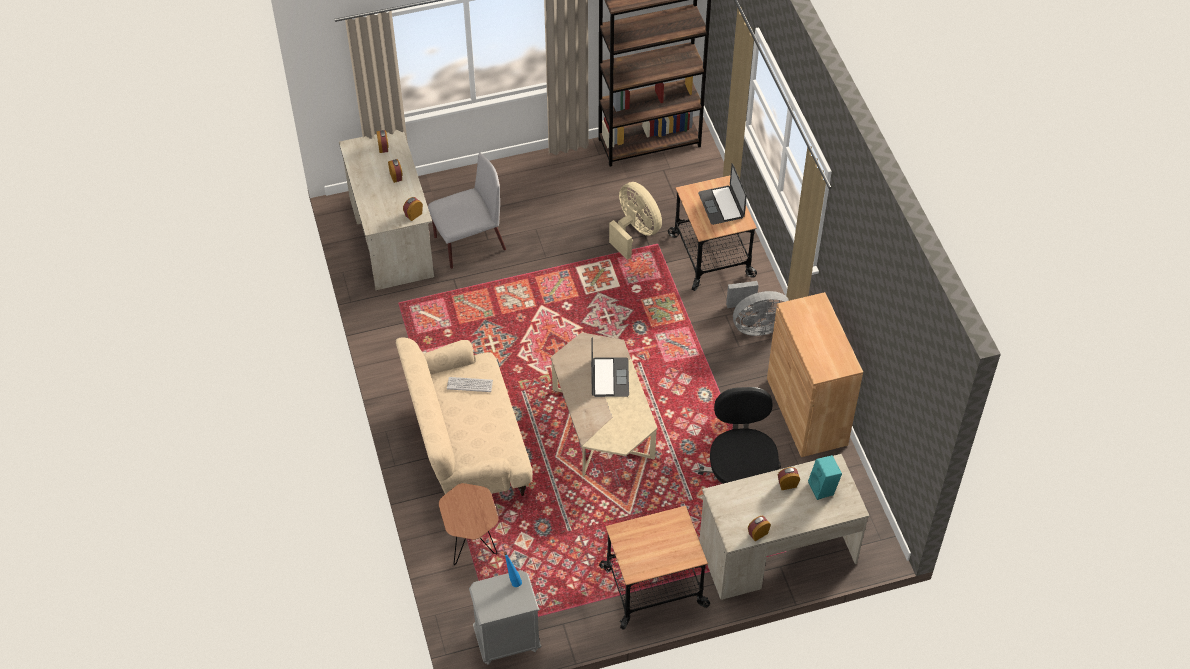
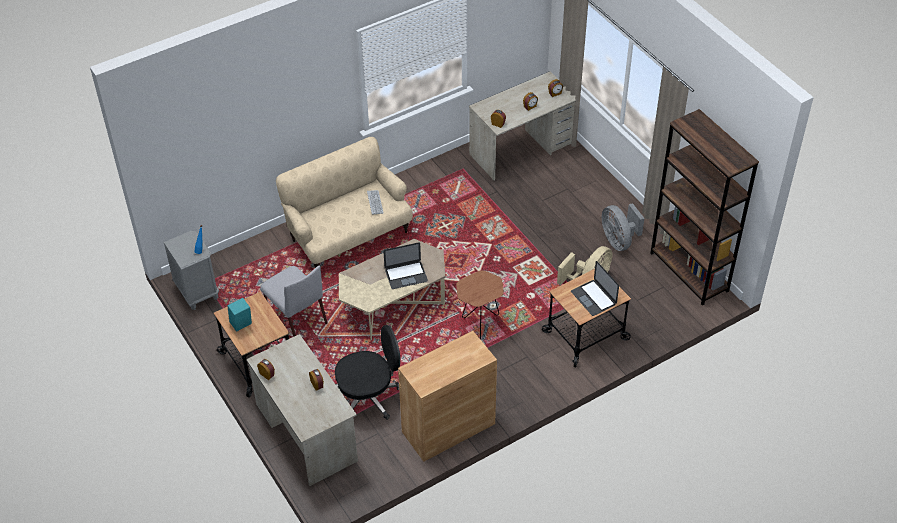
camera: 75 degrees right, 5 degrees down
(468, 244) = (533, 191): grey chair -> grey chair (296, 318)
(472, 549) = (266, 257): brown side table -> brown side table (479, 324)
(721, 205) = (593, 298): laptop -> laptop turned 90 degrees counterclockwise
(756, 326) = (524, 378): grey fan -> grey fan (619, 241)
(823, 488) = (319, 408): turquoise speaker -> turquoise speaker (241, 325)

